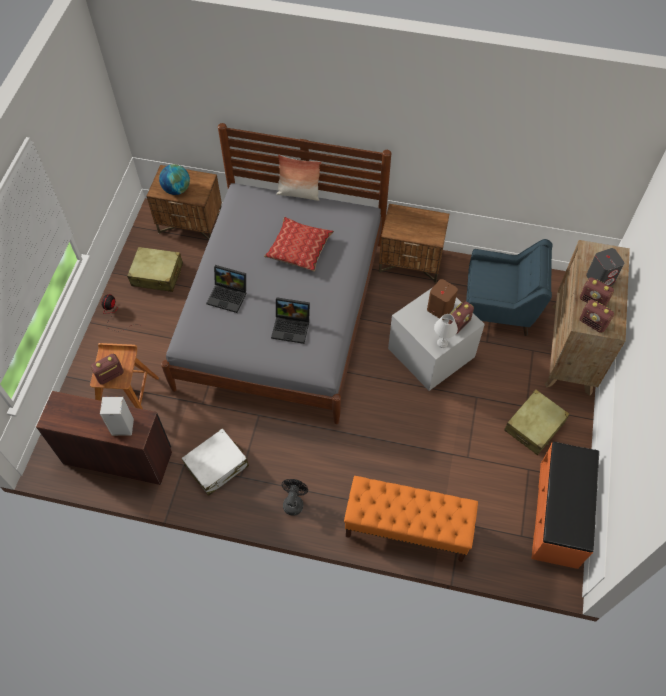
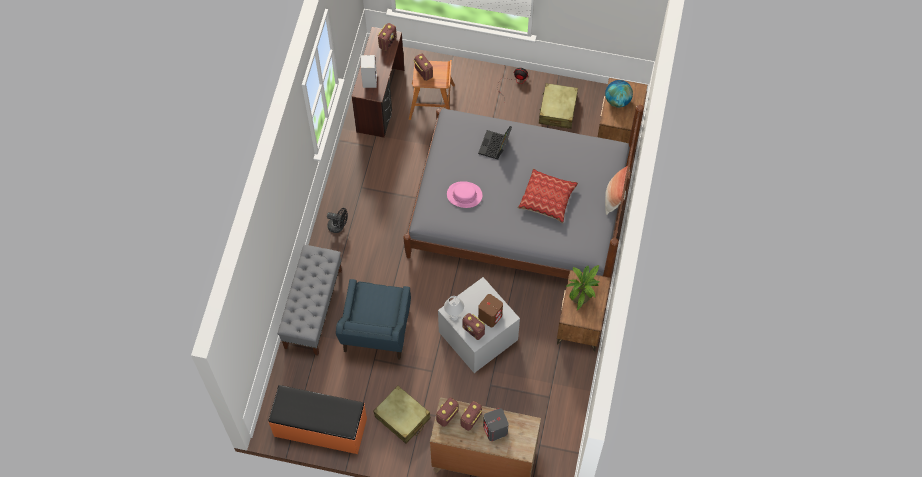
camera: 90 degrees right, 5 degrees up
(65, 406) = (387, 42): none -> radio
(217, 466) = (371, 170): white suitcase -> none
(292, 327) = (464, 195): laptop -> pink hat
(406, 528) = (313, 308): orange bench -> grey bench
(409, 227) = (582, 294): none -> potted plant
(499, 307) = (529, 400): blue armchair -> blue armchair (376, 331)

